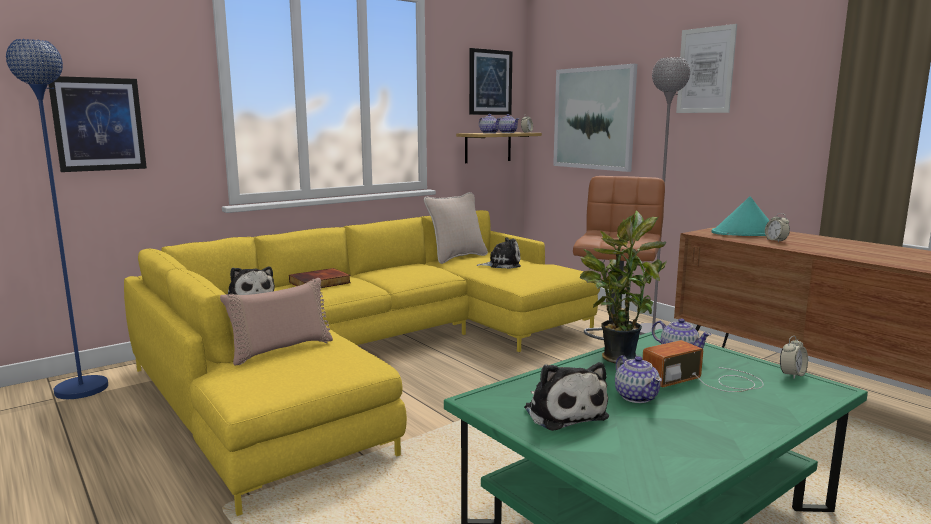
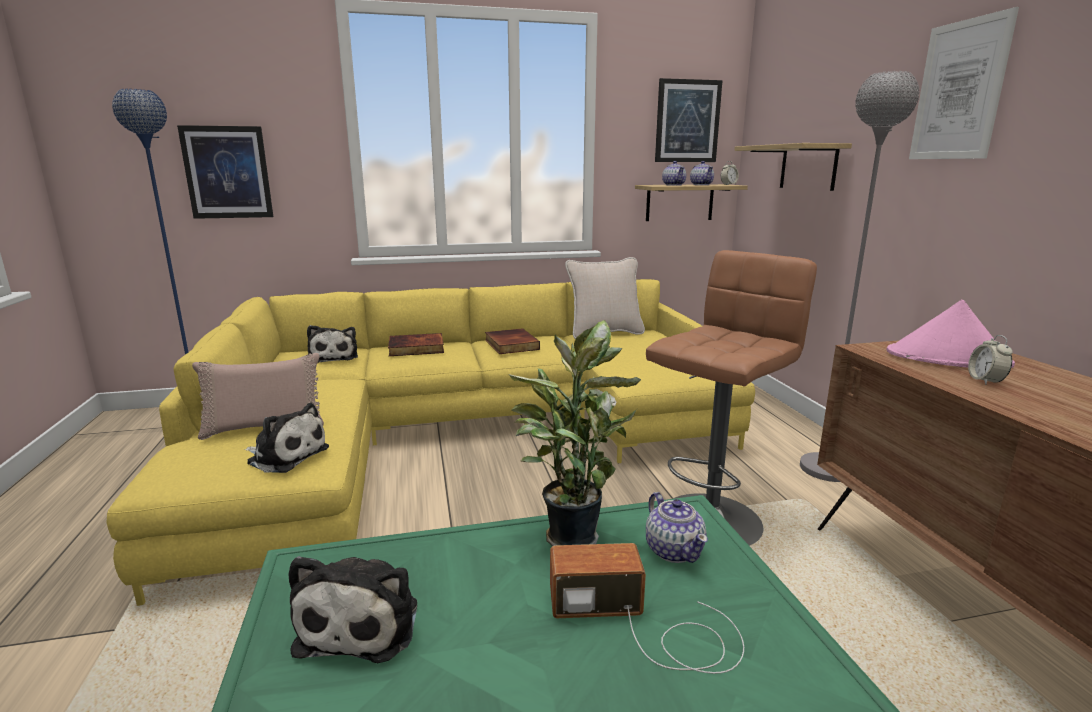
camera: 25 degrees right, 5 degrees up
(398, 271) = (510, 344): none -> book
(502, 264) = (639, 350): plush toy -> plush toy (286, 455)
(593, 118) = (808, 167): picture -> shelf
(636, 396) = (498, 624): teapot -> none
(745, 234) = (948, 359): turquoise hat -> pink hat
(792, 375) = (816, 660): alarm clock -> none

